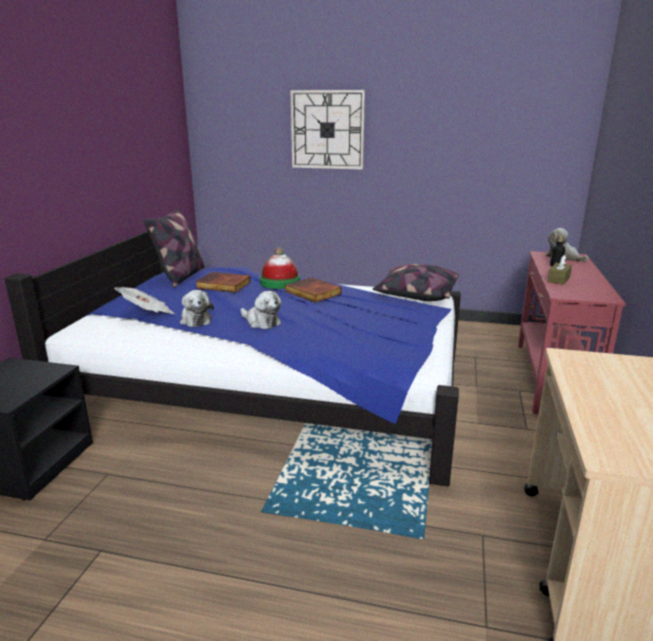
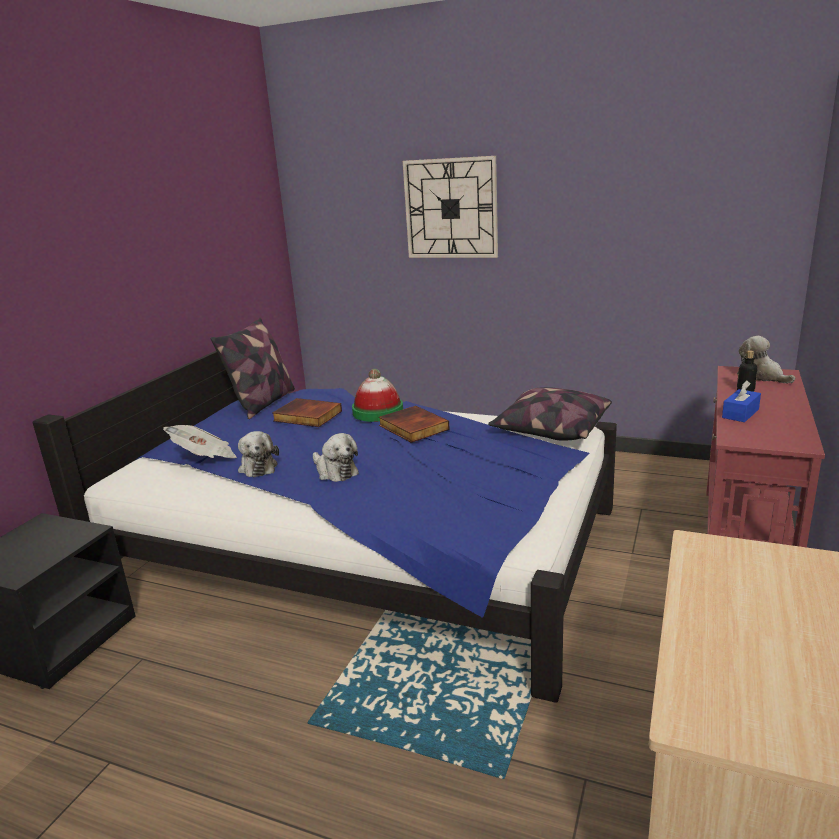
camera: 10 degrees right, 0 degrees up
(558, 279) = (740, 413): brown tissue box -> blue tissue box

